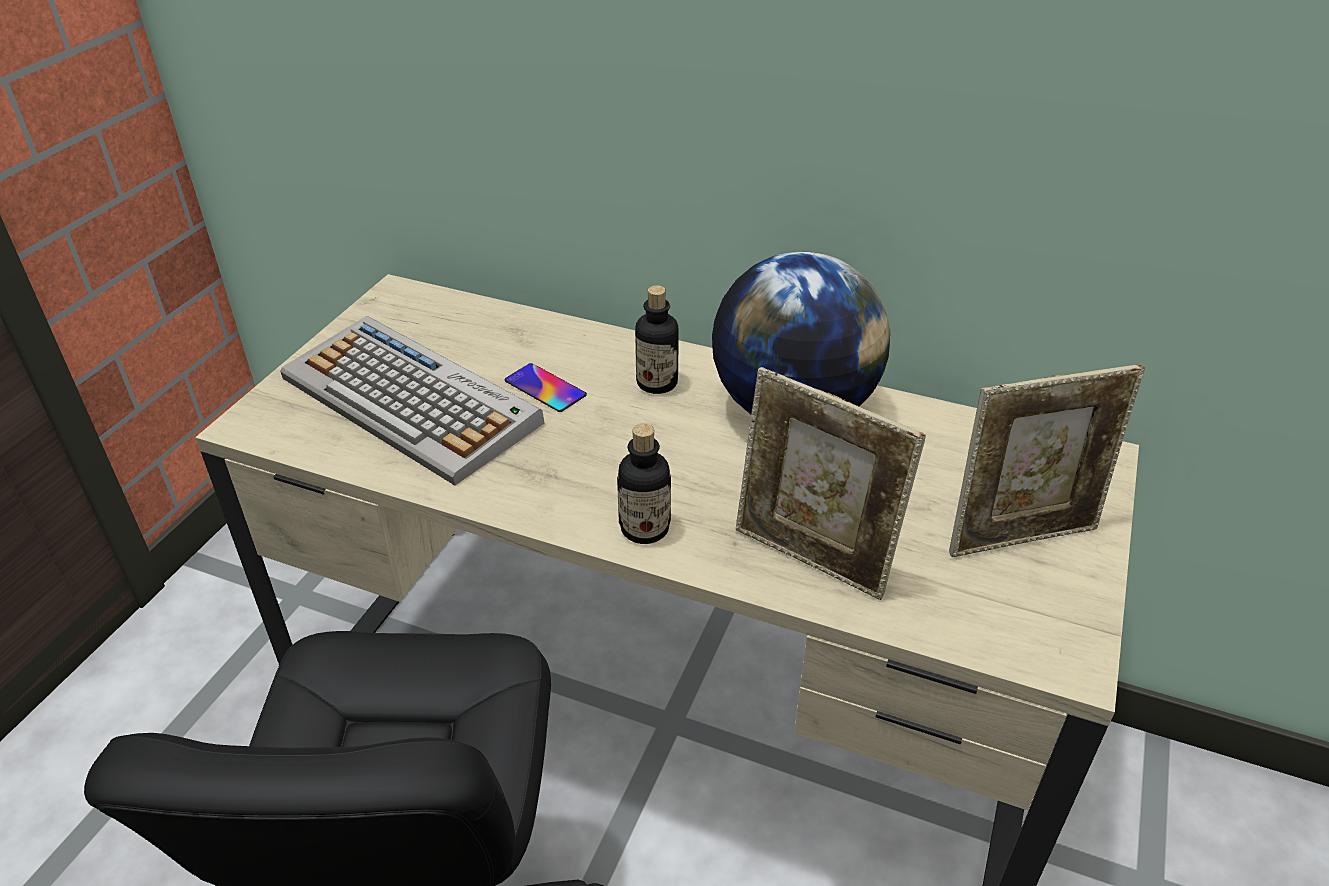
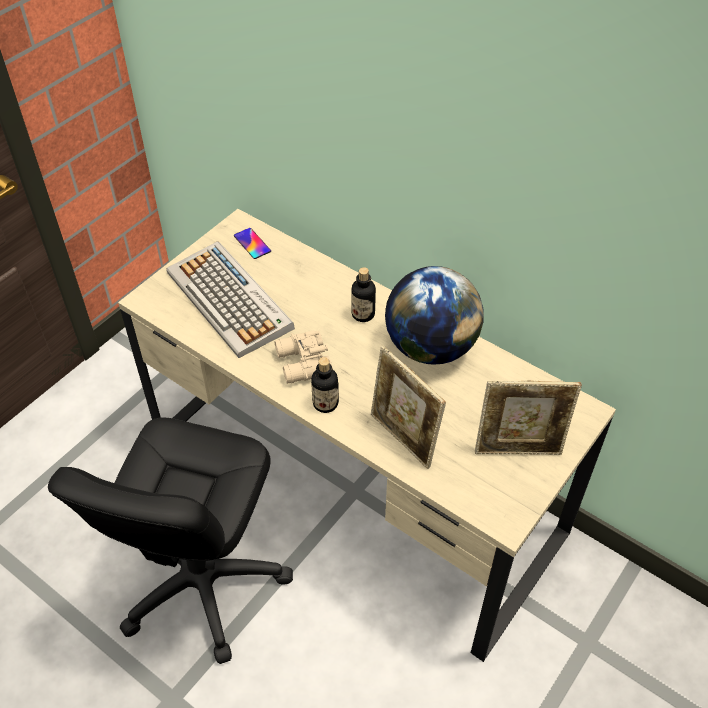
camera: 15 degrees right, 10 degrees up
(545, 388) = (301, 306): phone -> phone (252, 243)
(578, 474) = (302, 364): none -> beige binoculars

